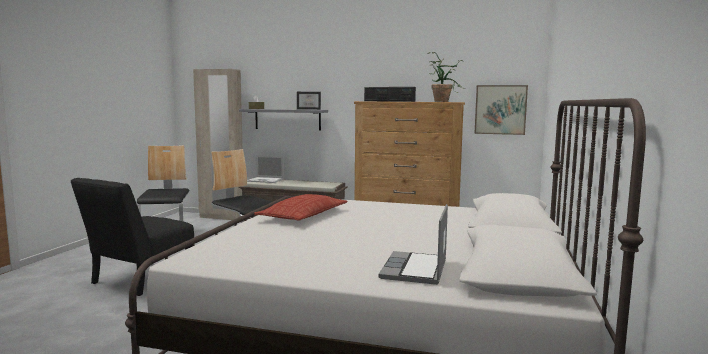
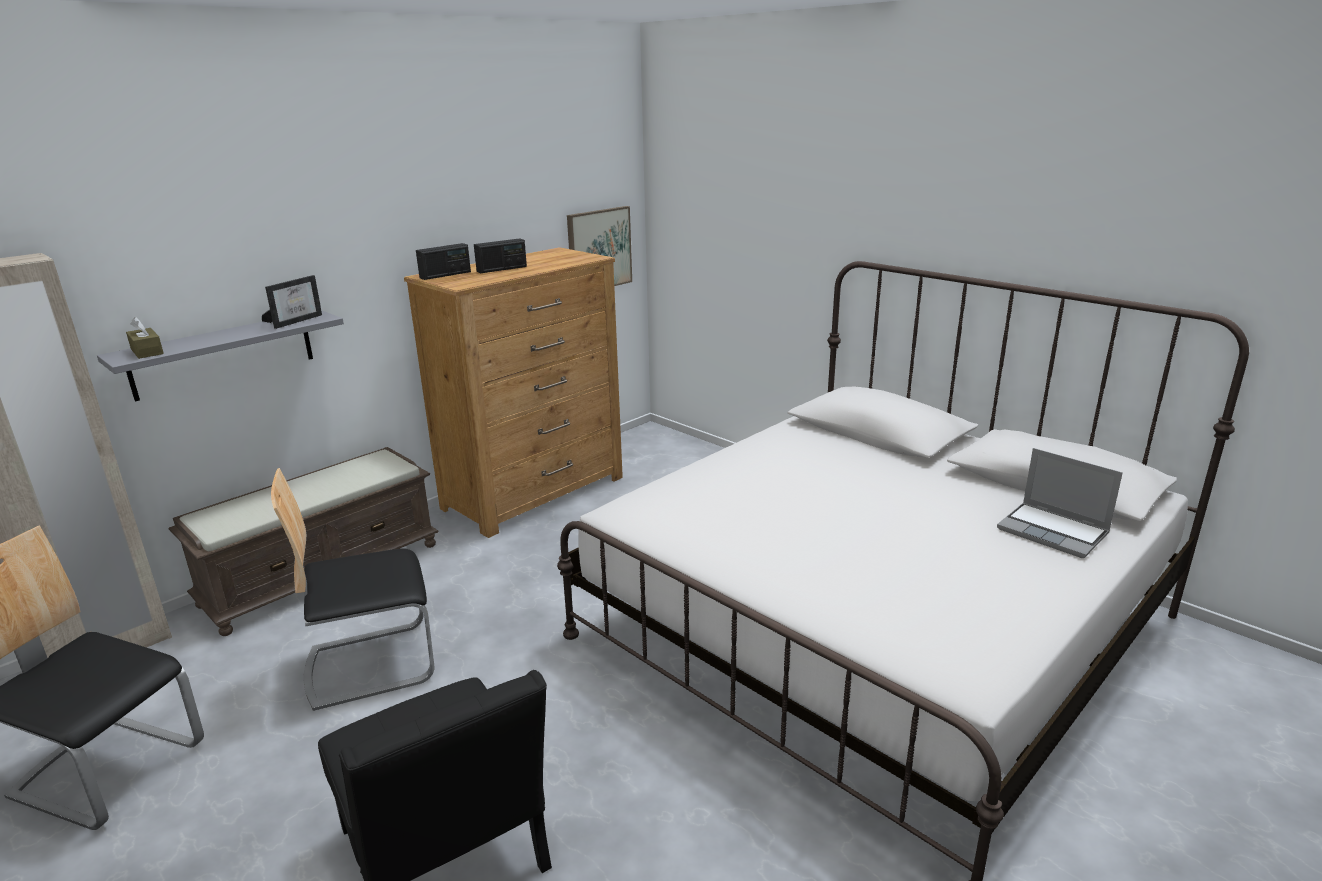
camera: 60 degrees left, 15 degrees up
(266, 180) = (230, 513): laptop -> none
(303, 215) = (747, 539): pillow -> none
(443, 101) = (567, 258): potted plant -> none

